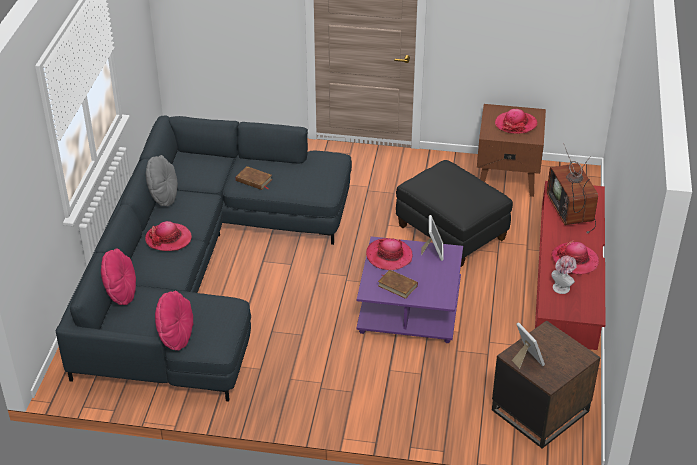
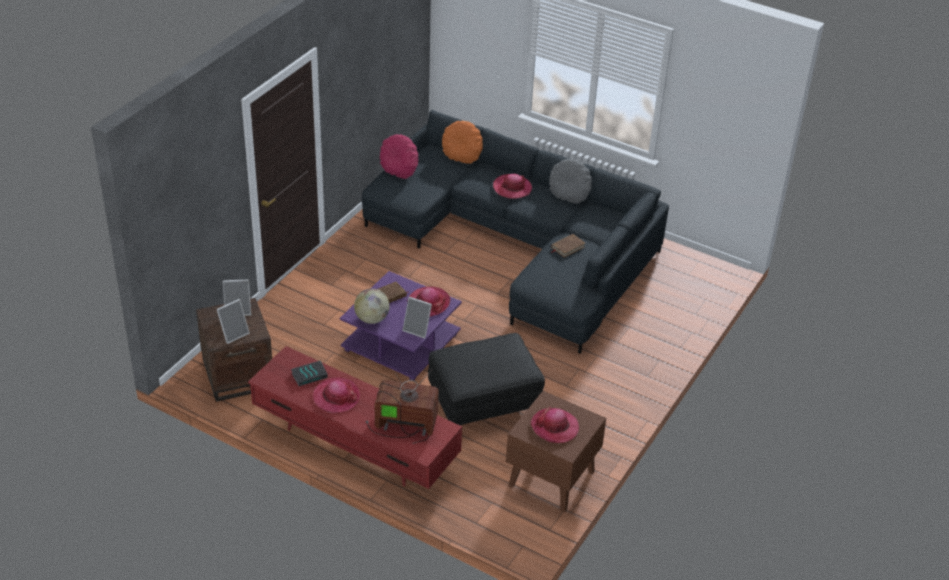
camera: 110 degrees right, 0 degrees up
(121, 295) = (461, 158): pink pillow -> orange pillow
(440, 286) = (372, 319): none -> globe
(562, 286) = (309, 375): hat -> book
(562, 348) = (233, 333): none -> picture frame

